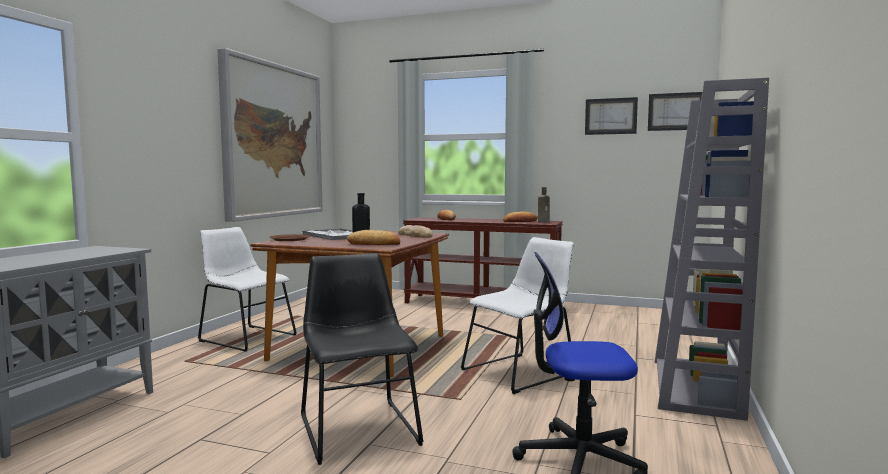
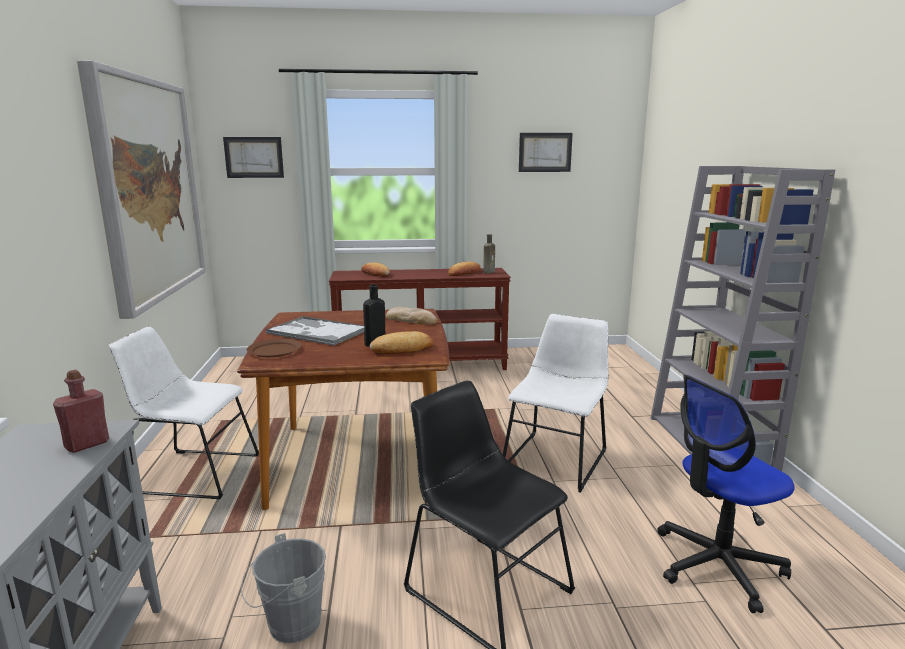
camera: 25 degrees left, 10 degrees up
(108, 252) = (87, 444): none -> red bottle
(209, 415) = (289, 625): none -> grey bucket
(675, 111) = (607, 149): picture -> picture (254, 157)

